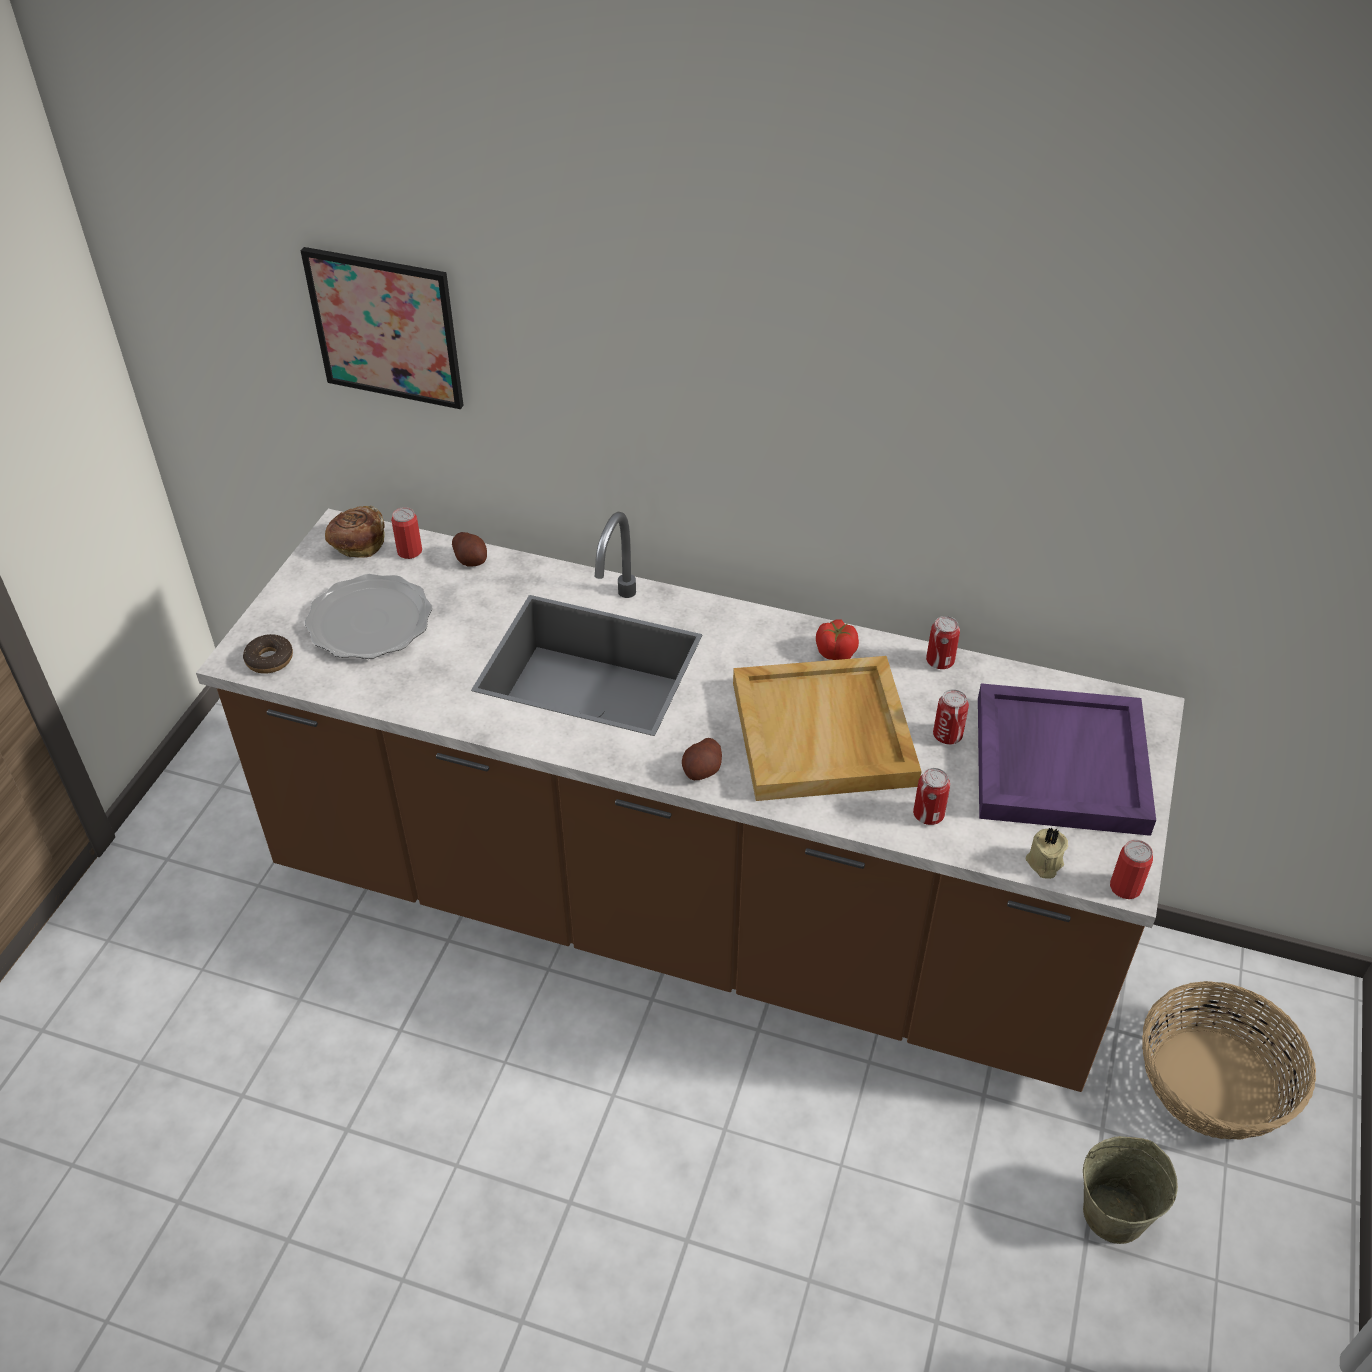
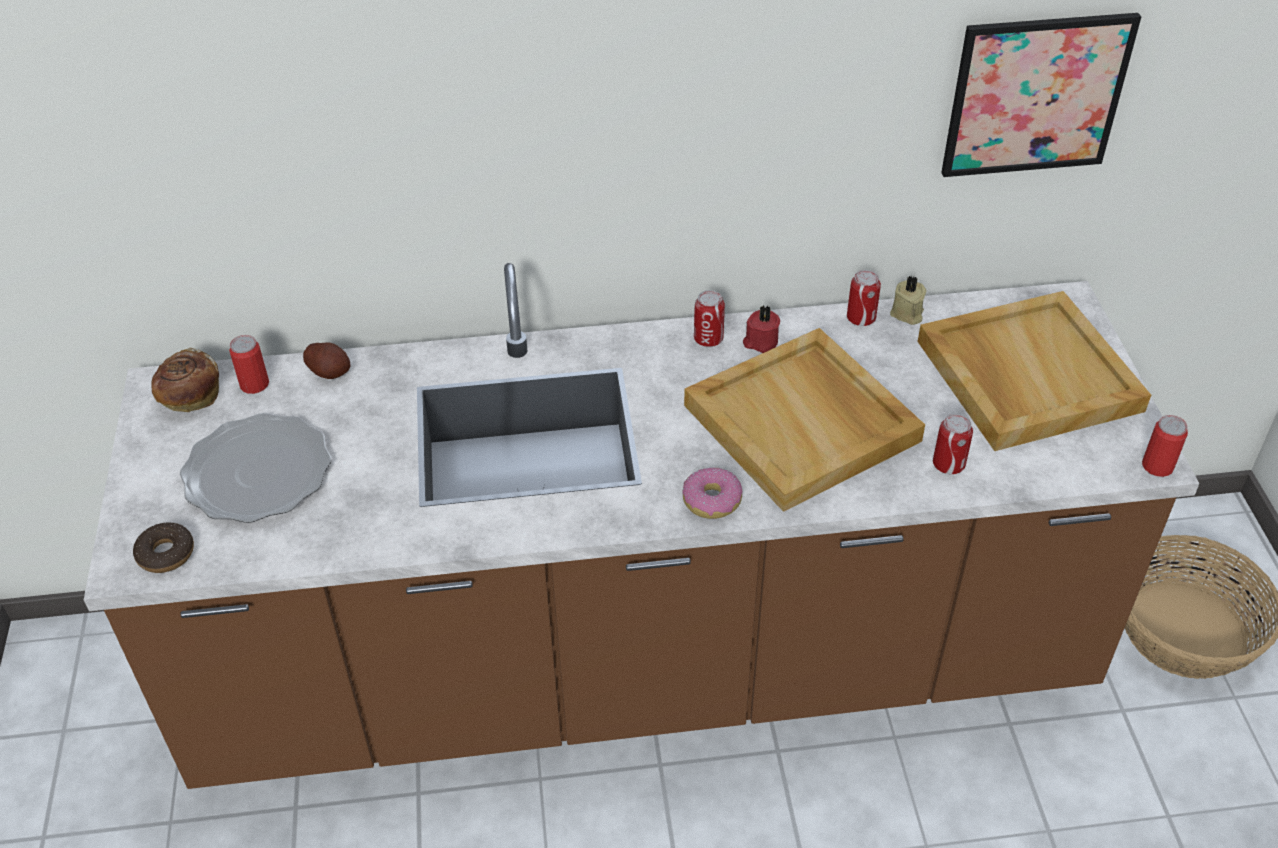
camera: 25 degrees left, 0 degrees up
(385, 328) = (178, 132): picture -> picture (1036, 95)
(702, 770) = (712, 501): potato -> donut
(835, 652) = (760, 342): tomato -> red candle
(947, 735) = (914, 385): can -> can (708, 339)
(1044, 863) = (1077, 471): beige candle -> beige candle (907, 314)
(1058, 762) = (1026, 375): purple tray -> beige tray
(1115, 1212) = (1176, 780): beige bucket -> none

